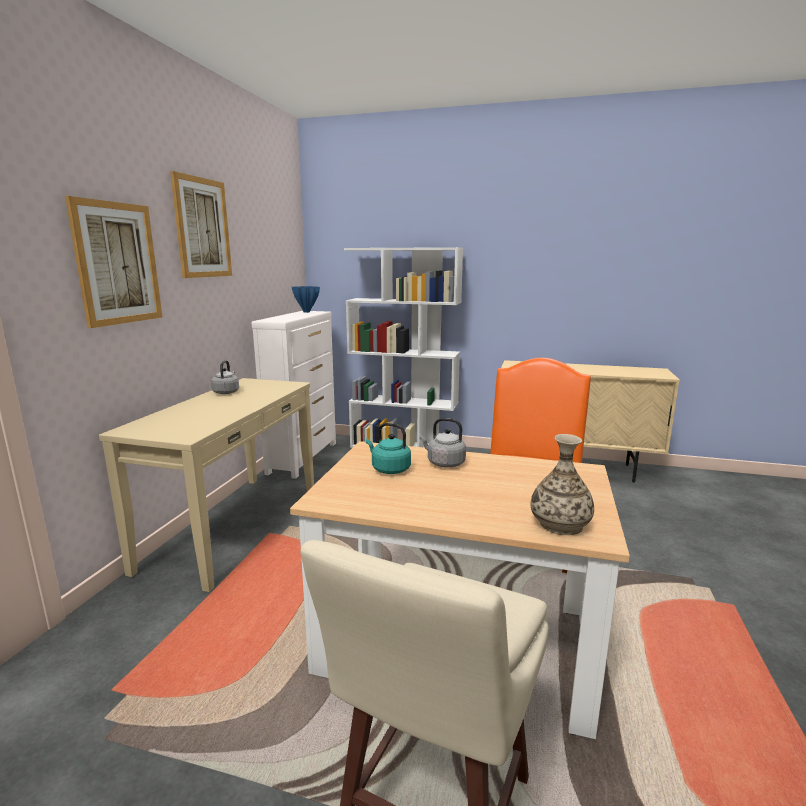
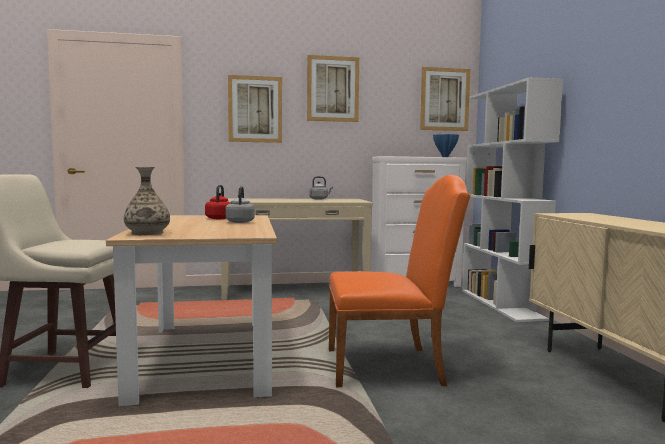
camera: 65 degrees right, 10 degrees down
(287, 243) = (444, 99): none -> picture
(389, 469) = (219, 218): turquoise kettle -> red kettle

